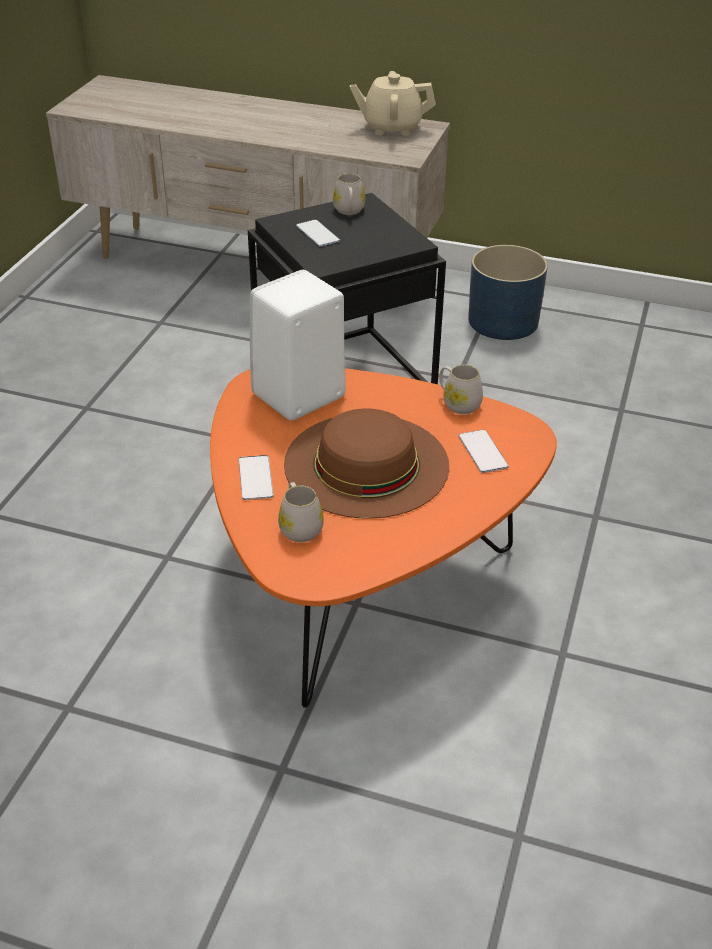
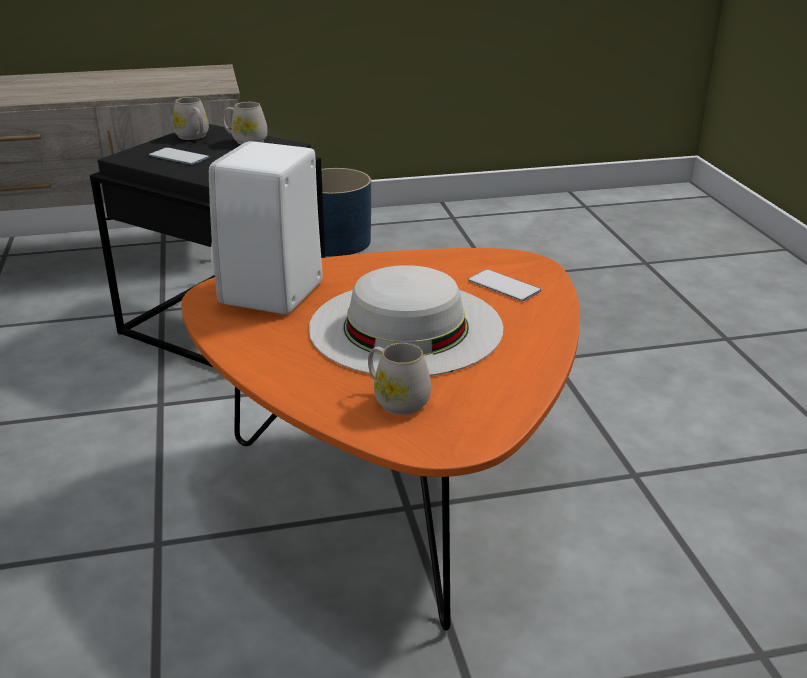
camera: 30 degrees left, 10 degrees down
(255, 478) = (300, 373): phone -> none
(366, 464) = (405, 327): brown hat -> white hat
(391, 128) = (180, 74): beige teapot -> none
(458, 403) = (438, 258): white mug -> white mug (245, 141)

